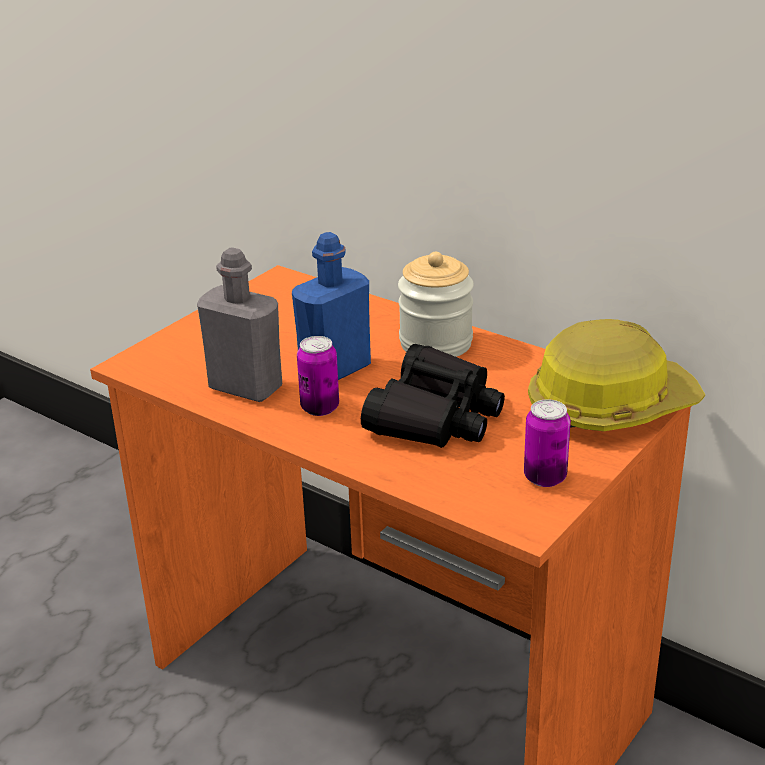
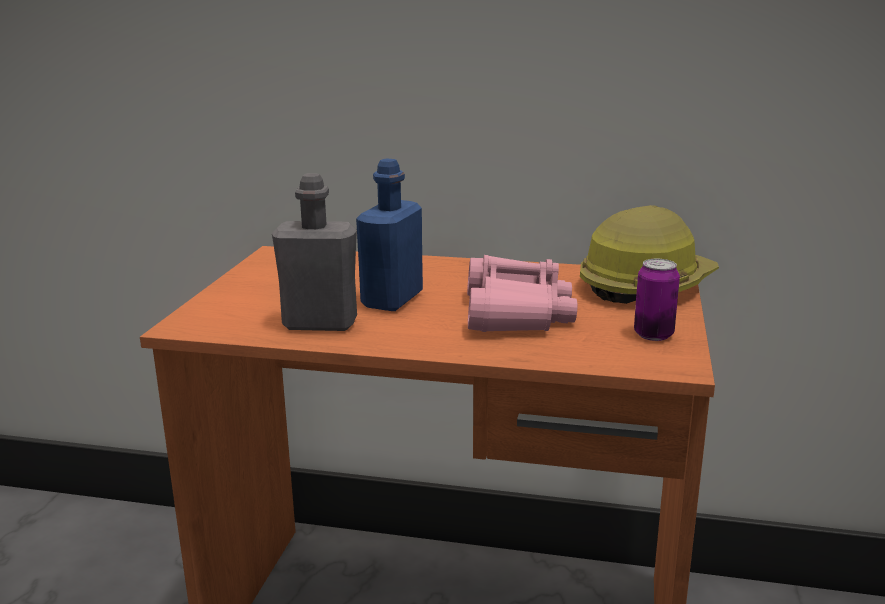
camera: 25 degrees left, 10 degrees down
(320, 408) = (407, 325): can -> none
(435, 416) = (516, 314): black binoculars -> pink binoculars
(436, 343) = (461, 271): jar -> none

